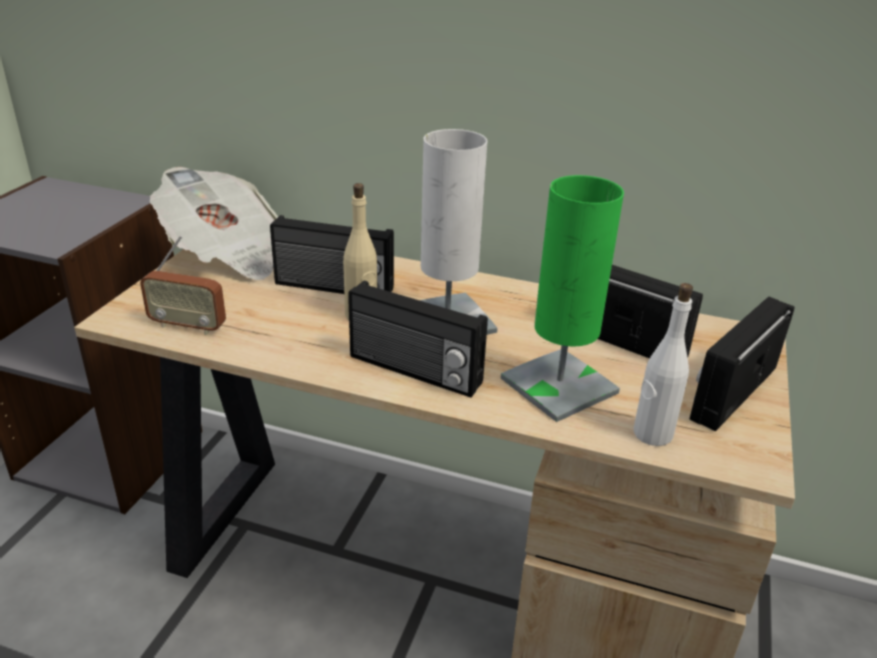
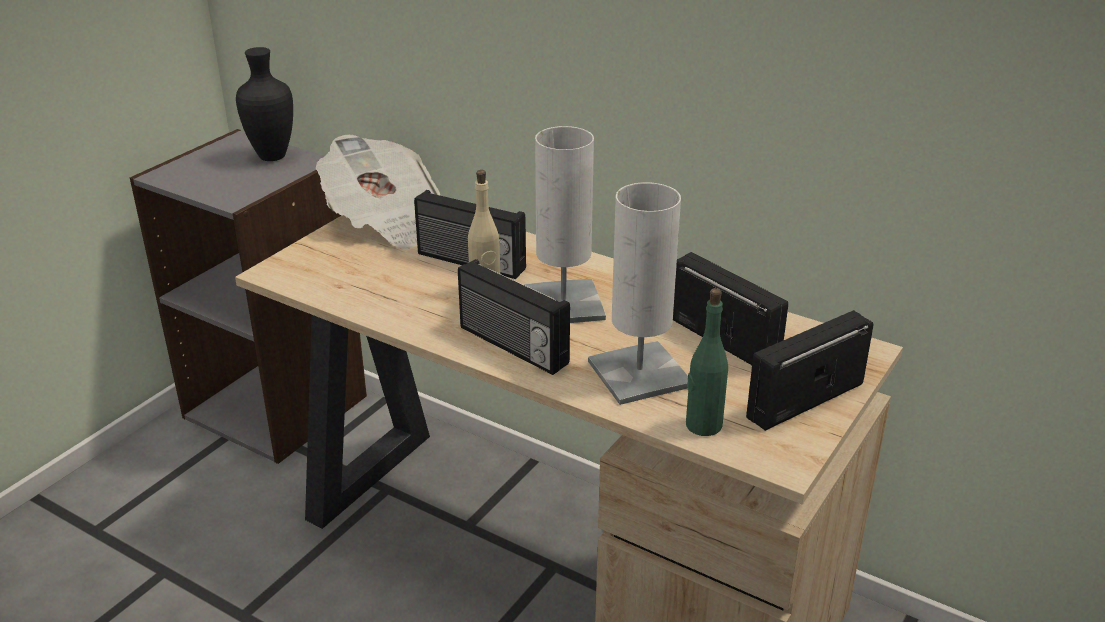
camera: 15 degrees right, 0 degrees up
(88, 200) = (272, 157): none -> black vase
(188, 326) = (329, 285): radio -> none
(559, 385) = (639, 374): green table lamp -> white table lamp
(652, 434) = (703, 425): white bottle -> green bottle

